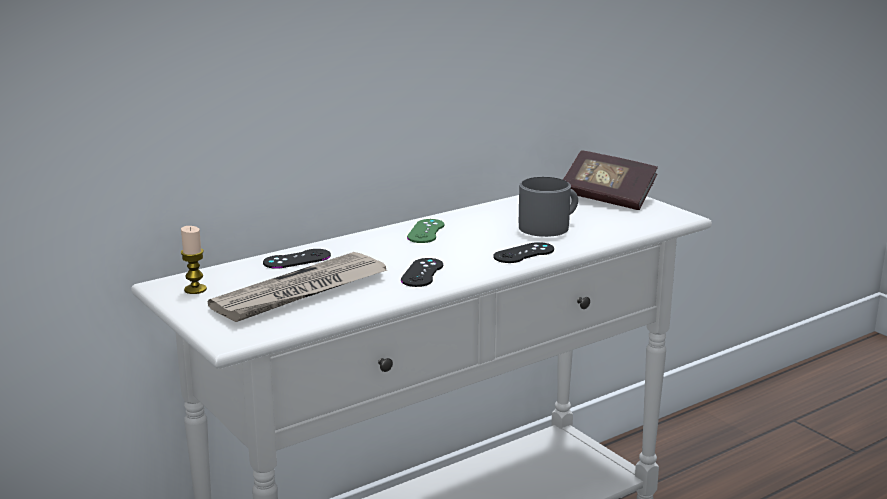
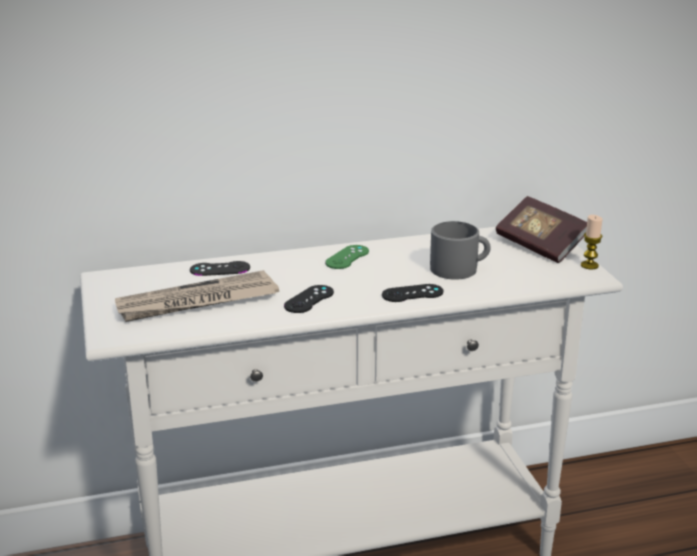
camera: 20 degrees right, 5 degrees up
(195, 289) = (120, 285): candle -> candle (589, 265)

